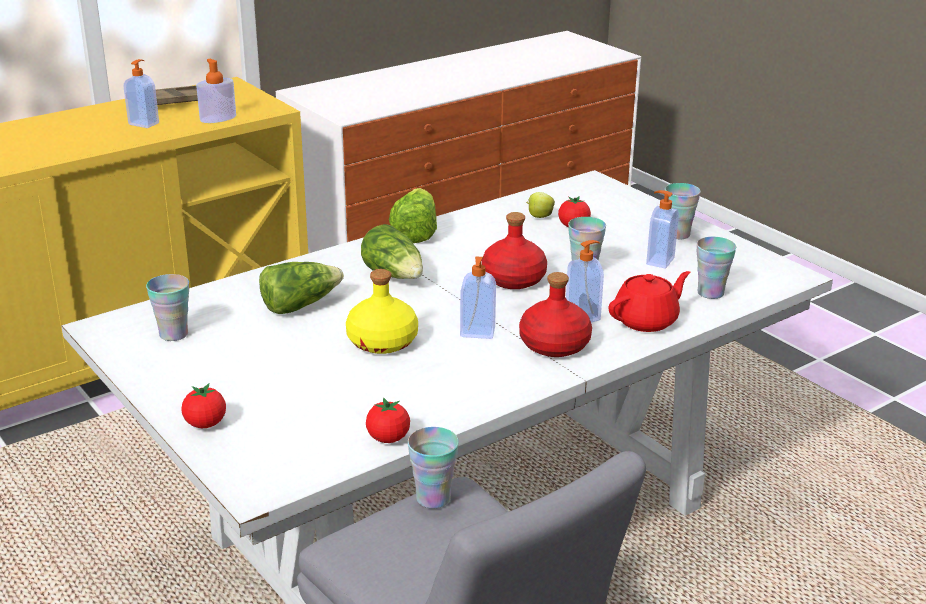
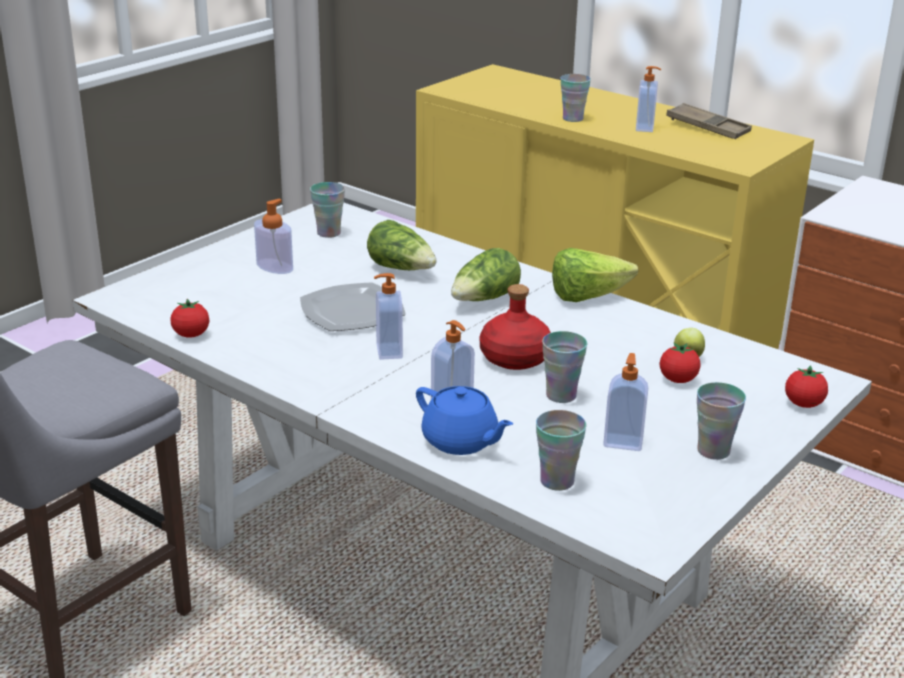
camera: 75 degrees right, 0 degrees up
(205, 424) = (199, 266): tomato -> tomato (803, 404)
(218, 118) = (689, 150): soap dispenser -> soap dispenser (274, 266)
(382, 342) = (351, 311): yellow bottle -> plate
(433, 498) = (124, 372): cup -> cup (573, 119)
(555, 345) = (381, 393): red bottle -> none
(646, 321) = (461, 442): red teapot -> blue teapot

